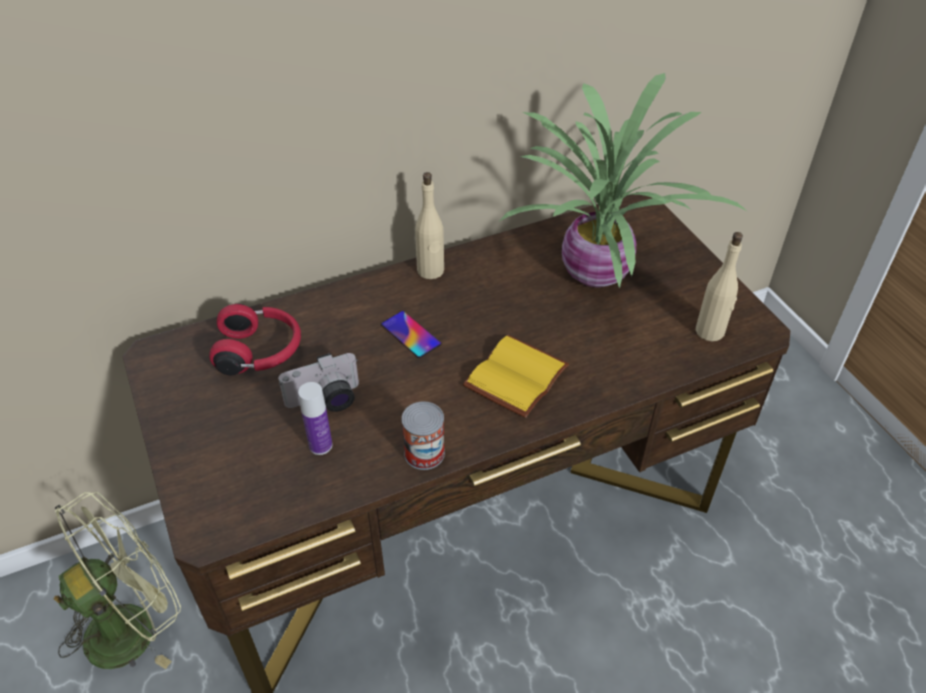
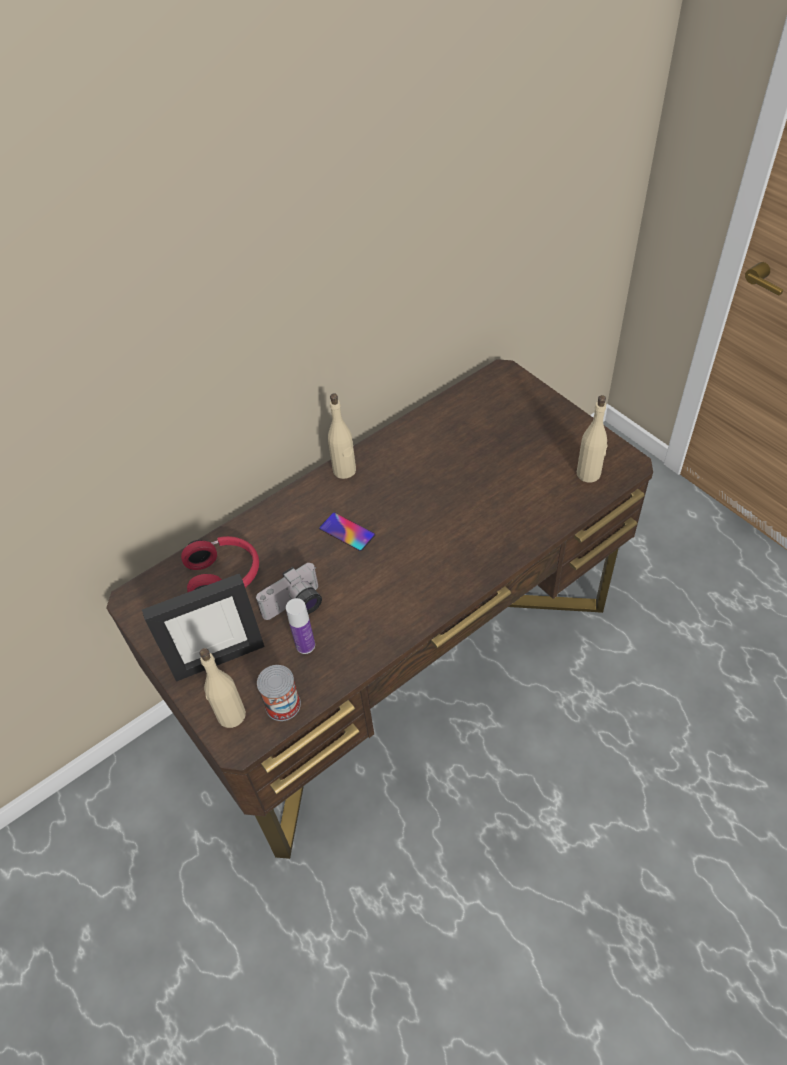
camera: 10 degrees left, 5 degrees up
(133, 624) = (152, 826): green fan -> none
(209, 502) = (231, 715): none -> beige bottle
(220, 435) = (218, 657): none -> picture frame
(424, 453) = (392, 631): can -> can (283, 704)
(517, 379) = (447, 551): yellow book -> none
(599, 274) = (486, 443): potted plant -> none

